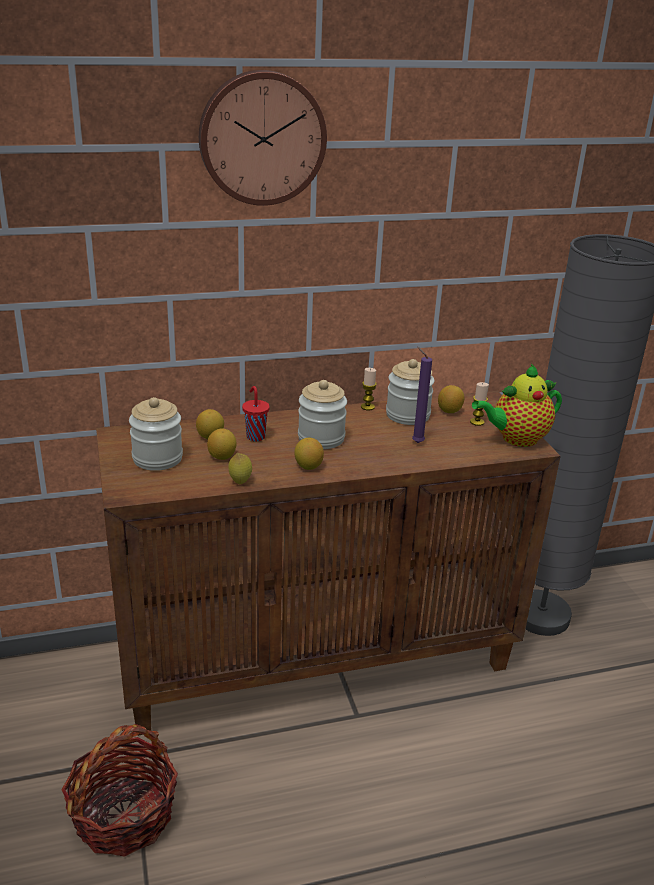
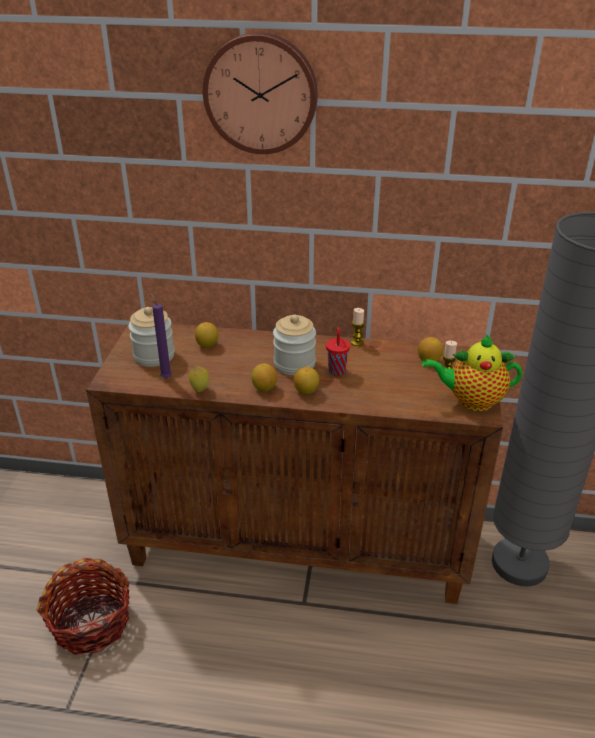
camera: 25 degrees right, 5 degrees up
(222, 457) = (203, 364): lemon -> lemon (306, 391)
(255, 436) = (242, 351): red cup -> red cup (336, 370)
(407, 415) = (387, 357): jar -> none
(415, 442) = (373, 385): purple candle -> purple candle (165, 377)

